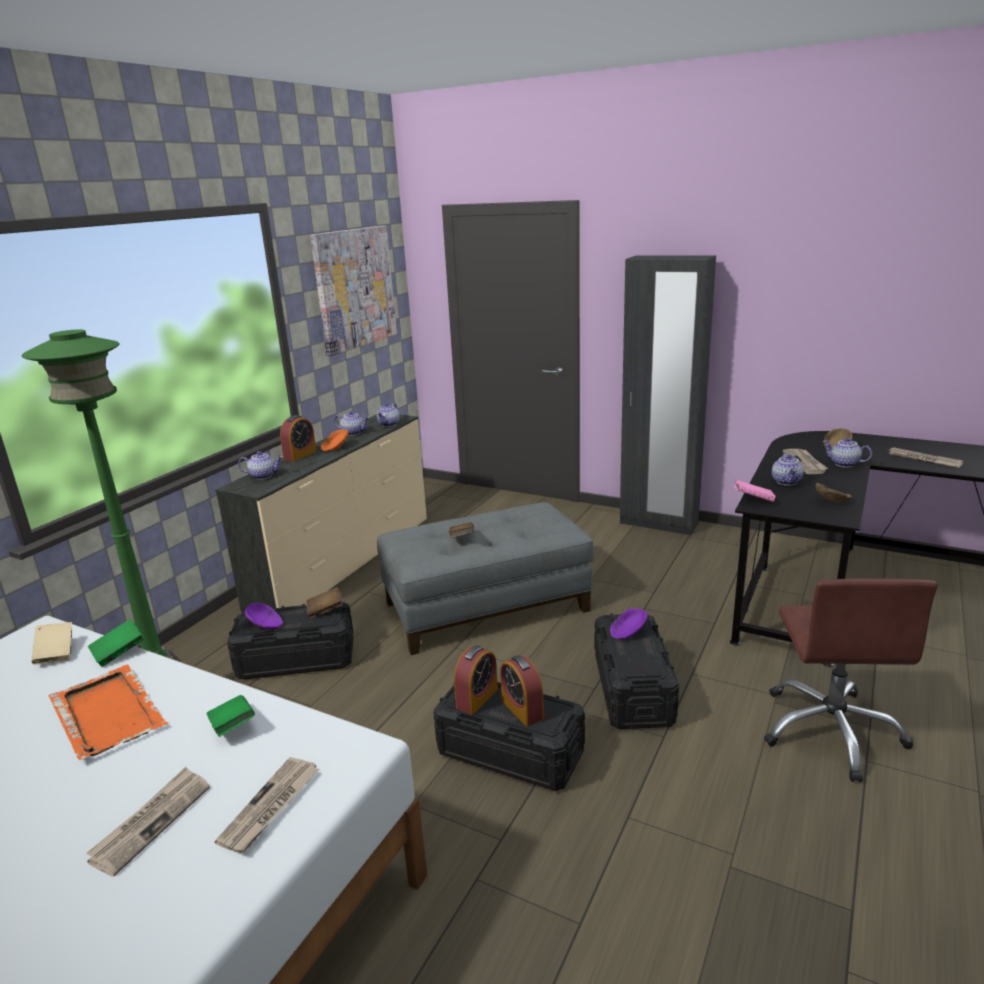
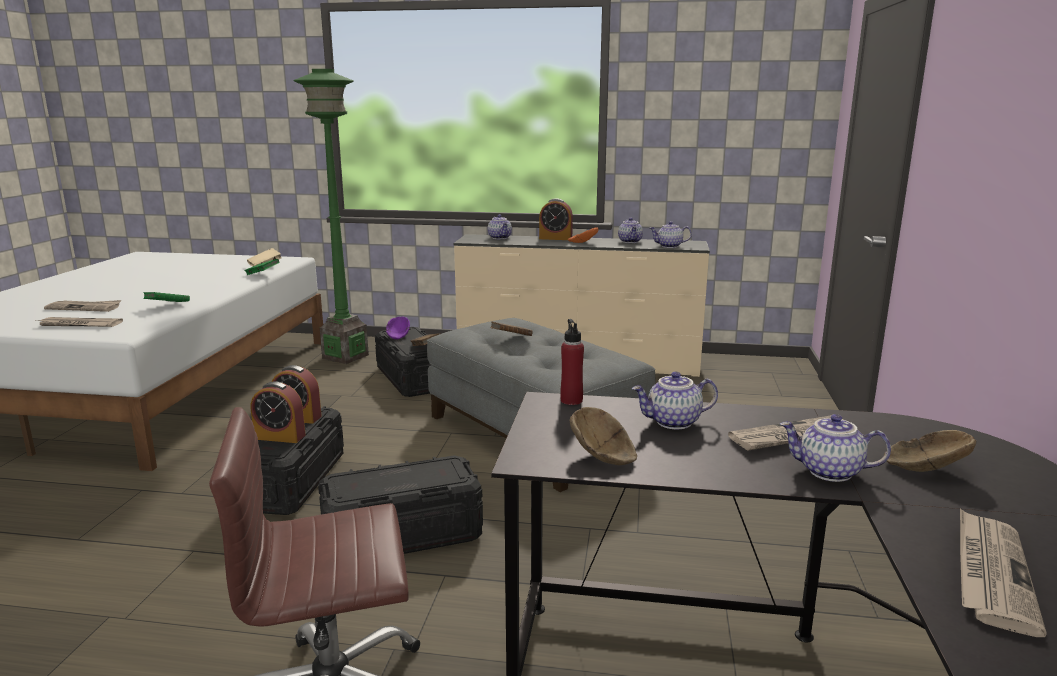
camera: 70 degrees right, 5 degrees down
(107, 713) = (195, 284): orange tray -> none
(354, 288) = (727, 98): picture -> none
(522, 709) = (280, 437): alarm clock -> alarm clock turned 120 degrees counterclockwise
(626, 633) = (425, 472): purple bowl -> none
(658, 524) = (865, 519): black wardrobe -> none
(753, 500) = (571, 400): pink book -> red bottle
(844, 464) = (829, 472): teapot -> teapot turned 90 degrees counterclockwise

